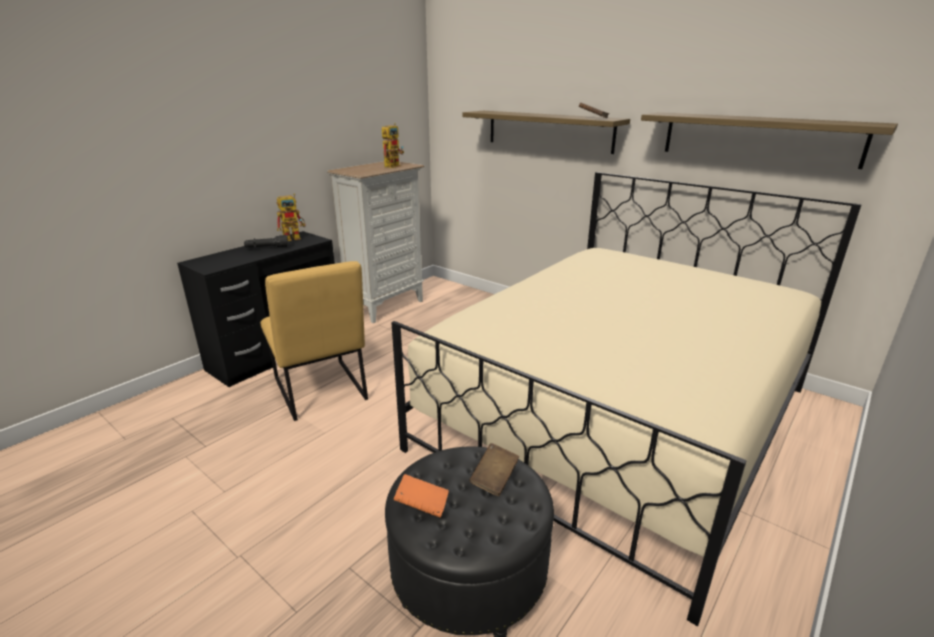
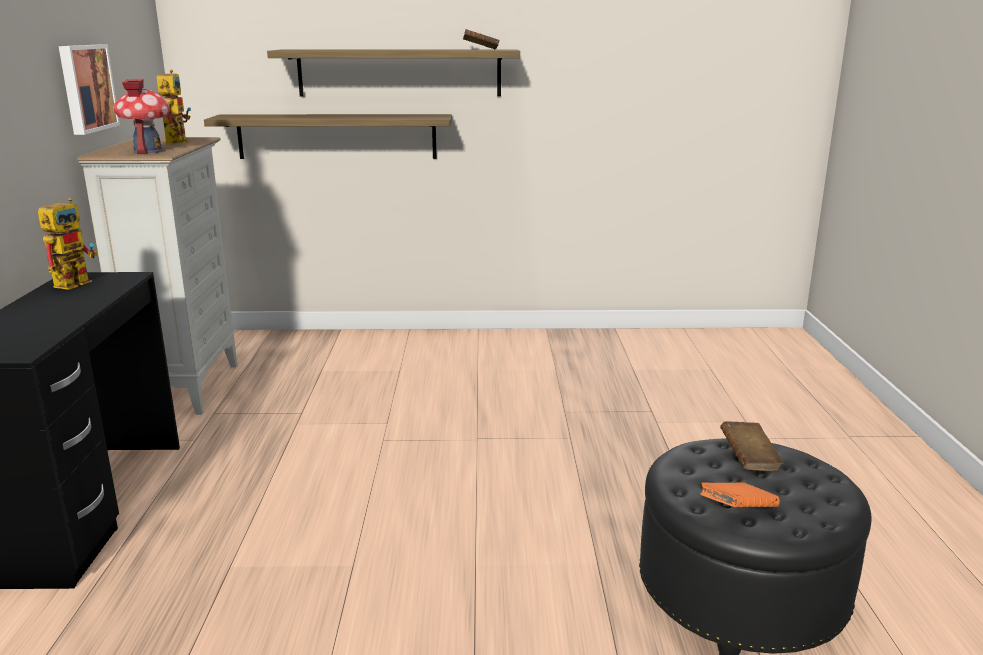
camera: 40 degrees left, 5 degrees down
(267, 248) = (57, 304): black flashlight -> none
(320, 390) = (256, 523): yellow chair -> none
(344, 132) = (86, 88): none -> picture
(362, 171) = (148, 151): none -> toy house
(618, 417) = (651, 406): beige bed -> none
(758, 138) = (669, 63): shelf -> shelf (337, 136)

